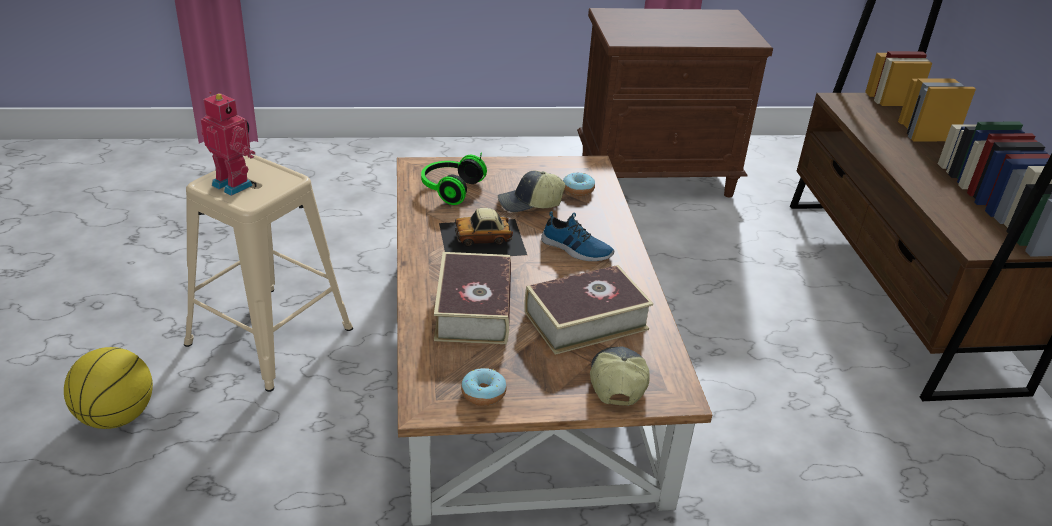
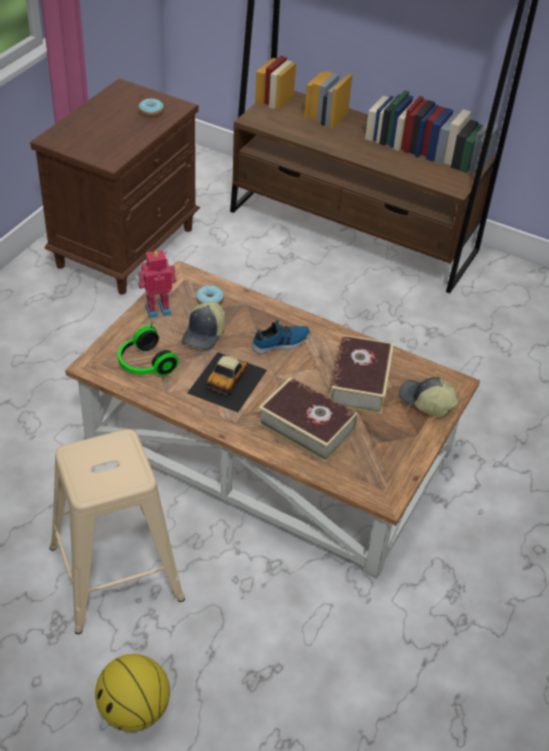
camera: 55 degrees left, 10 degrees up
(234, 184) = (101, 476): toy robot -> toy robot (157, 308)
(483, 393) = (394, 465): donut -> donut (151, 112)

